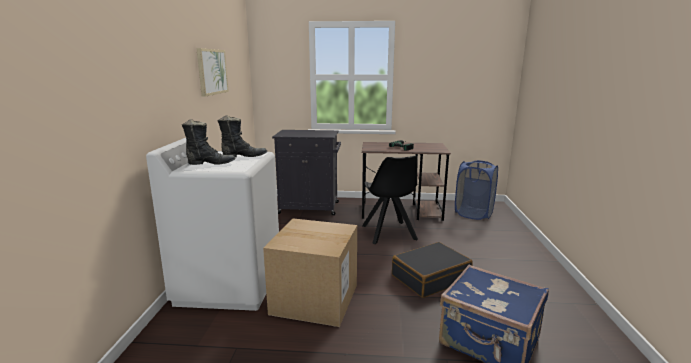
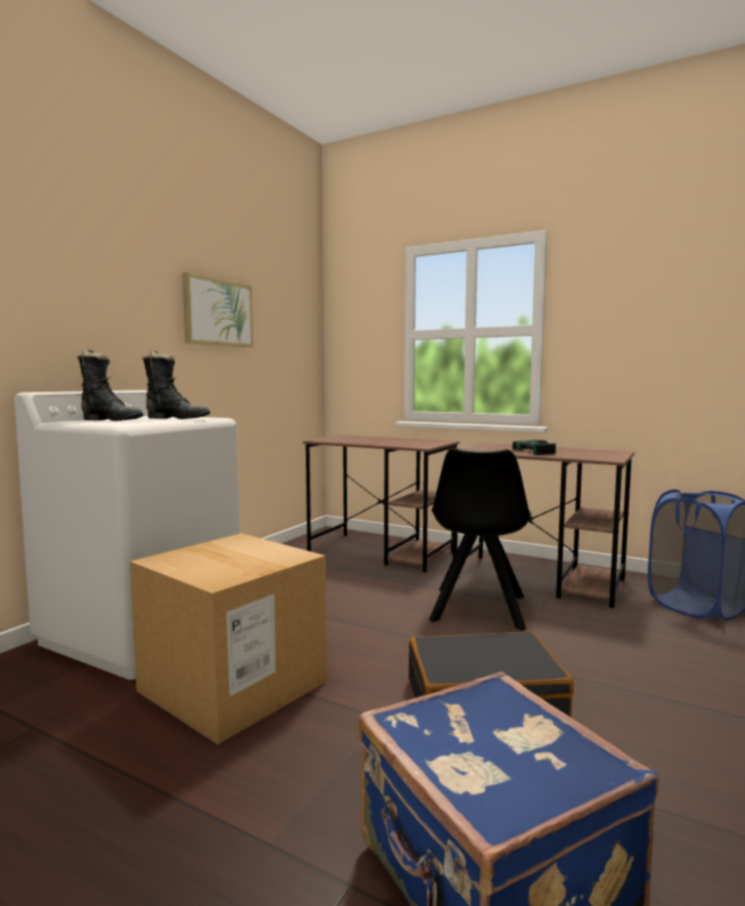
camera: 25 degrees right, 10 degrees down
(310, 208) = (382, 552): black cabinet -> brown desk

